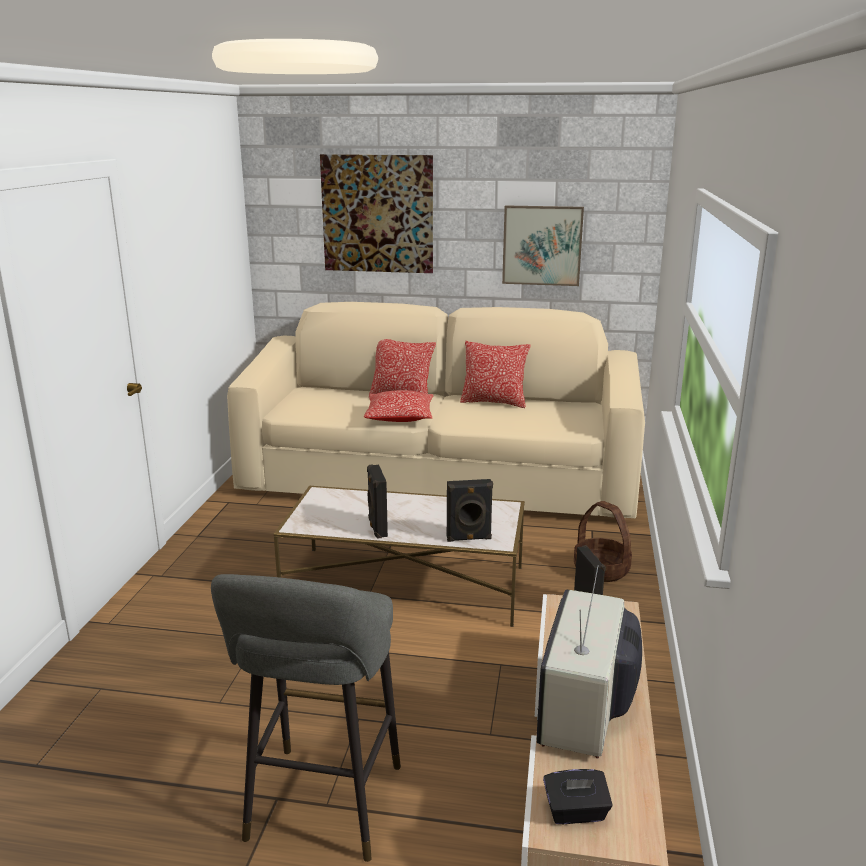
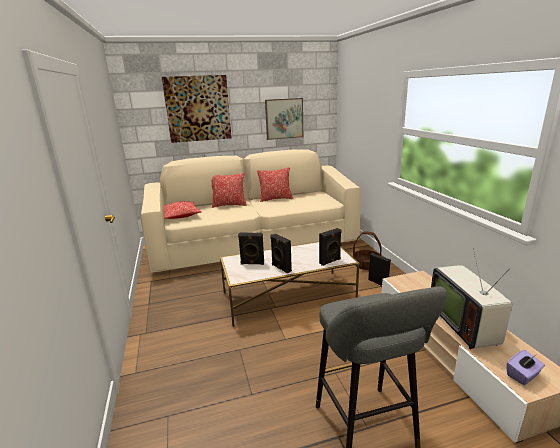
camera: 25 degrees left, 0 degrees up
(343, 508) = (252, 263): none -> black speaker
(399, 417) = (240, 213): pillow -> pillow (180, 216)
(576, 812) = (523, 375): black tissue box -> purple tissue box

